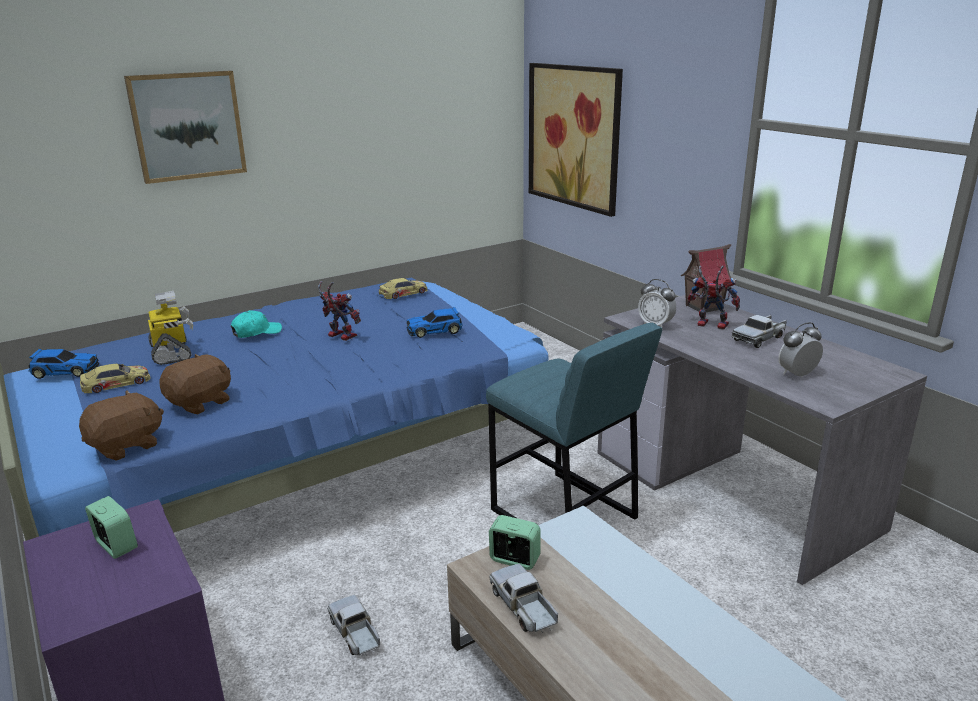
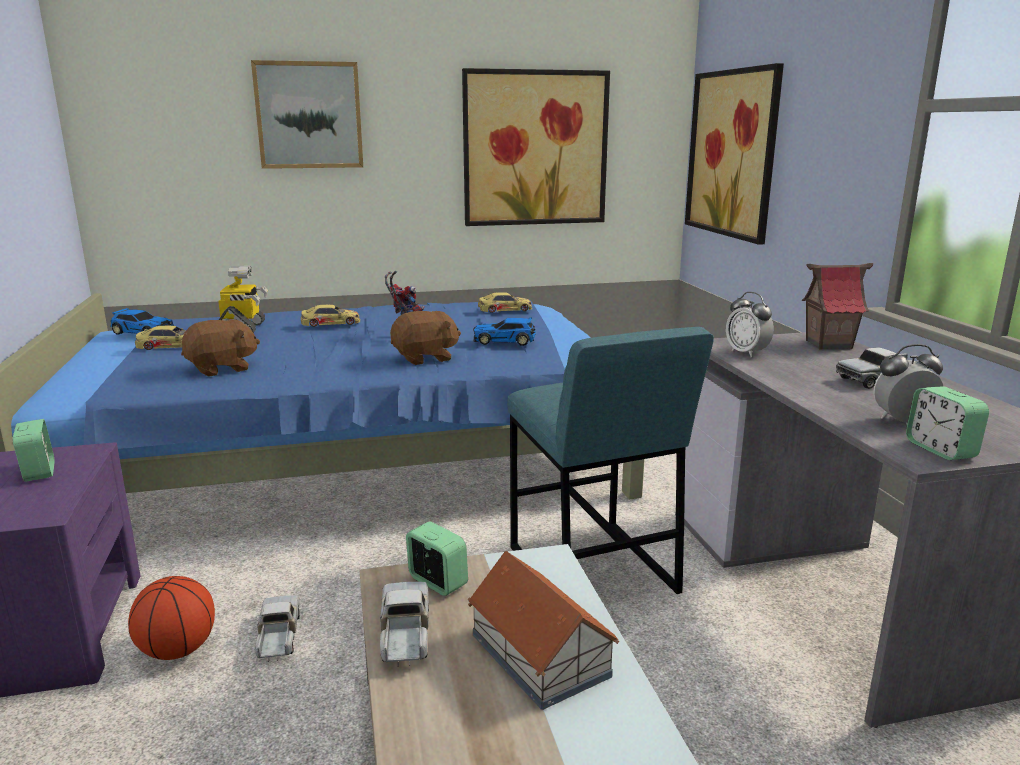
camera: 20 degrees right, 5 degrees down
(126, 446) = (122, 391): brown plush toy -> brown plush toy (425, 358)
(256, 332) = (331, 323): turquoise cap -> toy car
(277, 669) = (178, 651): none -> basketball
(399, 138) = (535, 148): none -> picture
(627, 597) = (540, 656): none -> toy house
(709, 325) = (819, 360): toy robot -> none
(833, 395) = (940, 450): none -> alarm clock

